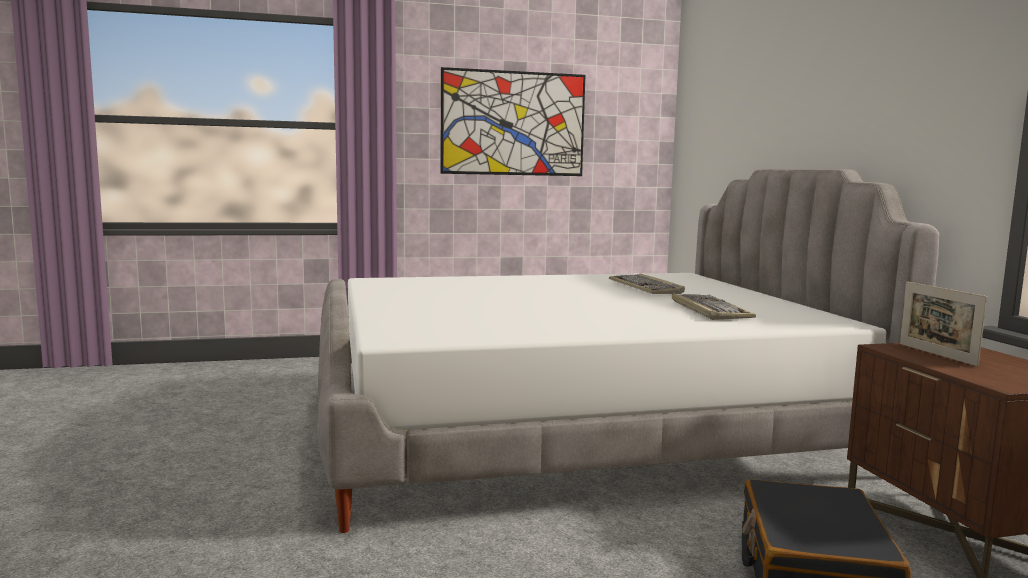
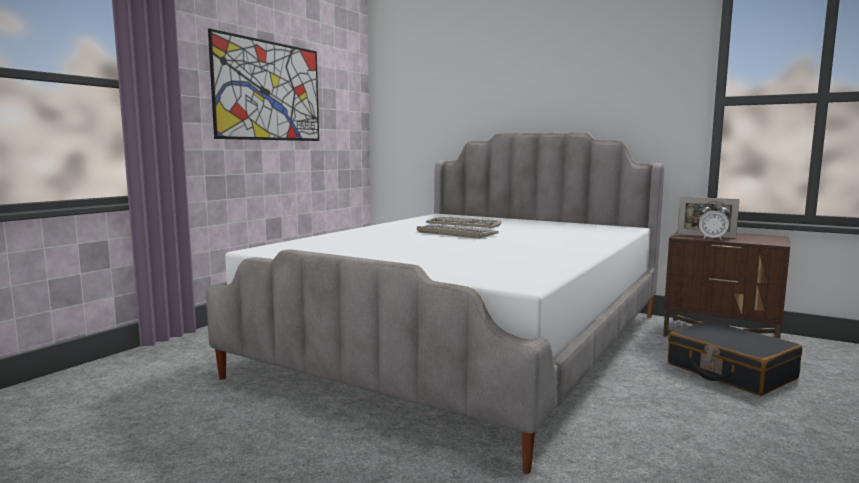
camera: 45 degrees left, 0 degrees up
(709, 310) = (557, 232): keyboard -> keyboard (455, 234)
(920, 358) = (712, 239): none -> alarm clock

